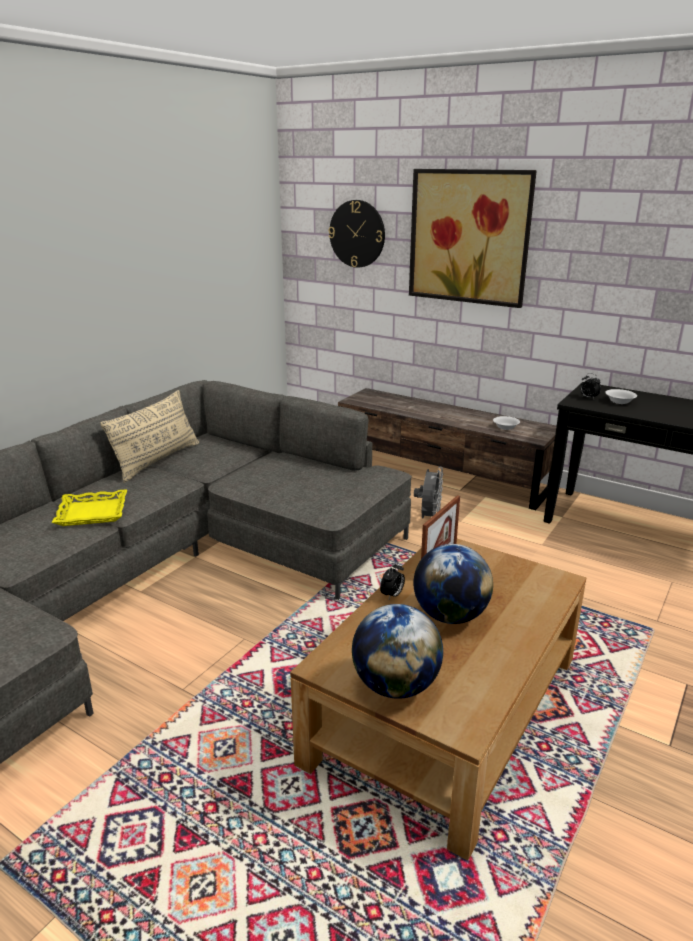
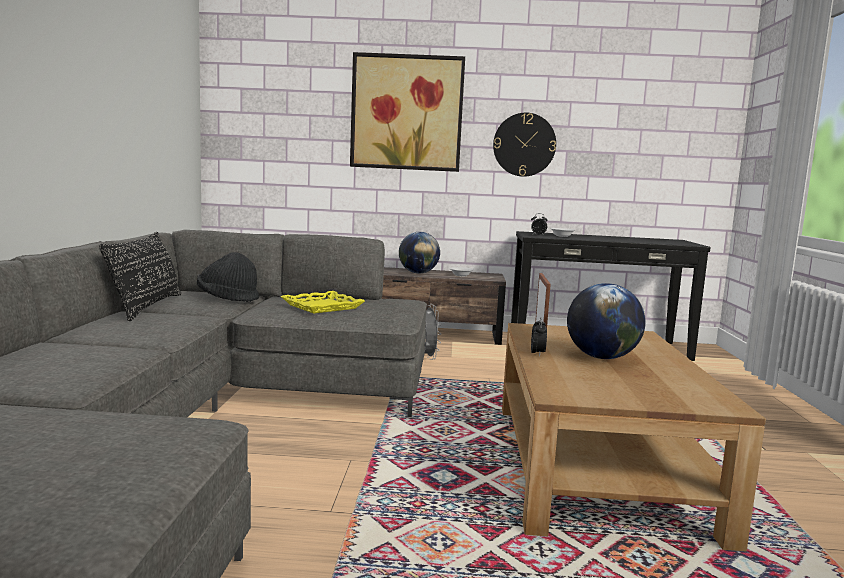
camera: 30 degrees left, 15 degrees down
(92, 513) = (122, 342): yellow tray -> yellow tray (322, 307)
(157, 460) = (147, 306): beige pillow -> black pillow
(228, 454) = (227, 299): none -> black hat
(357, 234) = (291, 111): wall clock -> wall clock (524, 144)
(395, 686) = (635, 395): globe -> globe (418, 273)

